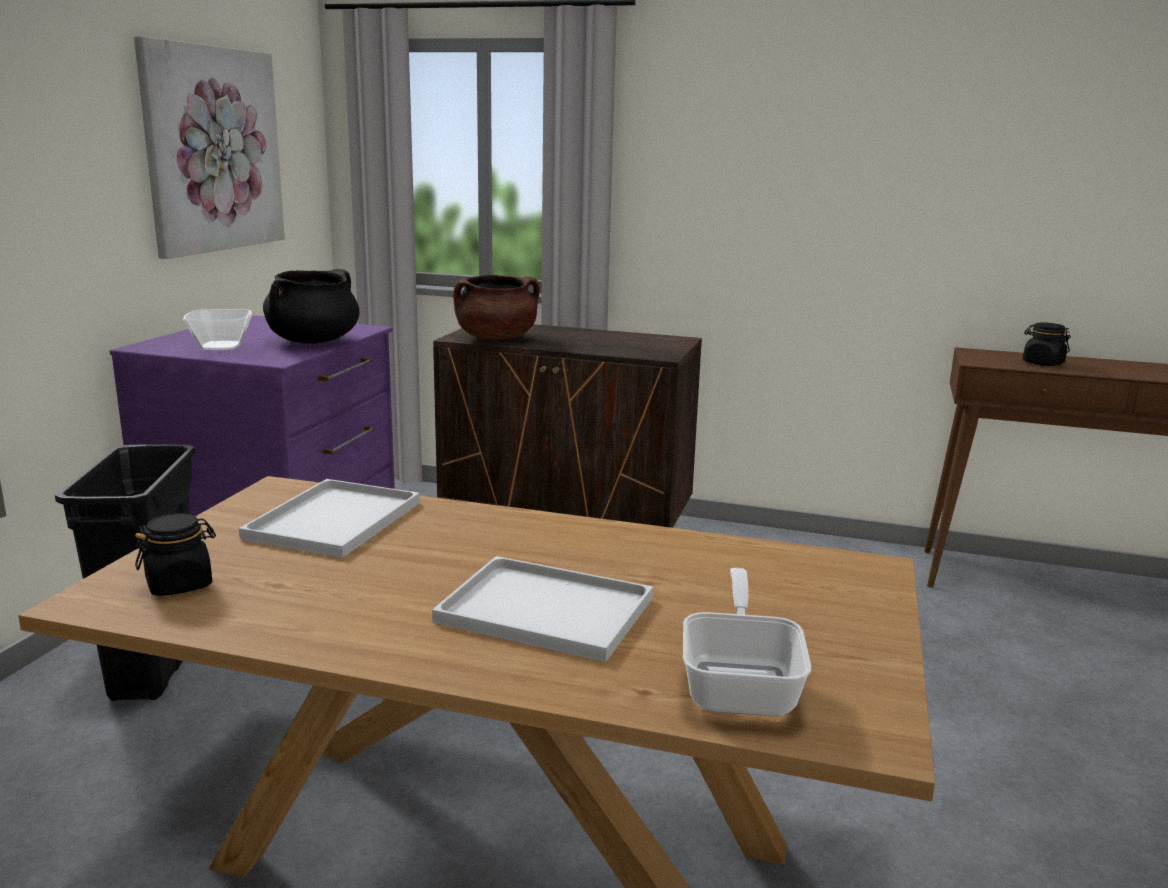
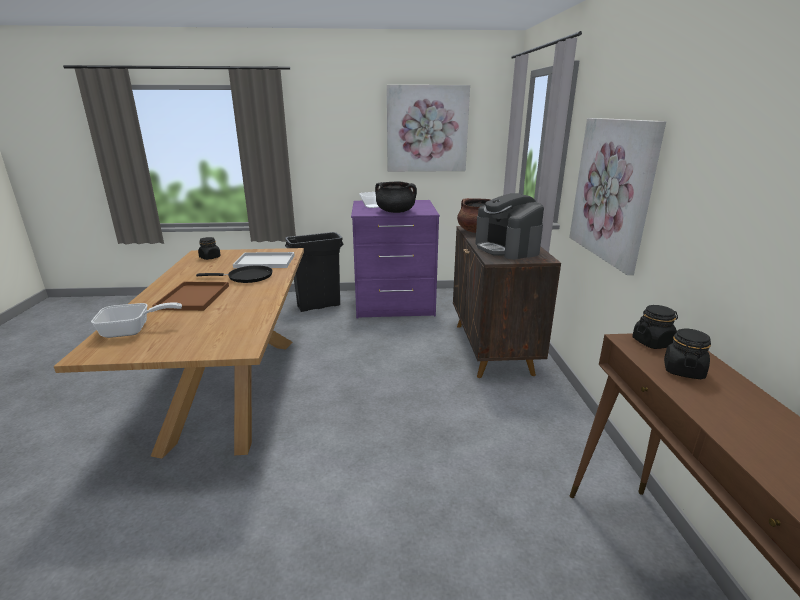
camera: 70 degrees right, 5 degrees up
(445, 545) = (247, 277): none -> black frying pan
(550, 610) = (193, 298): white tray -> brown tray
(613, 343) = (507, 249): none -> coffee machine
(746, 222) = (612, 190): none -> picture
(982, 358) = (652, 342): none -> black jar

